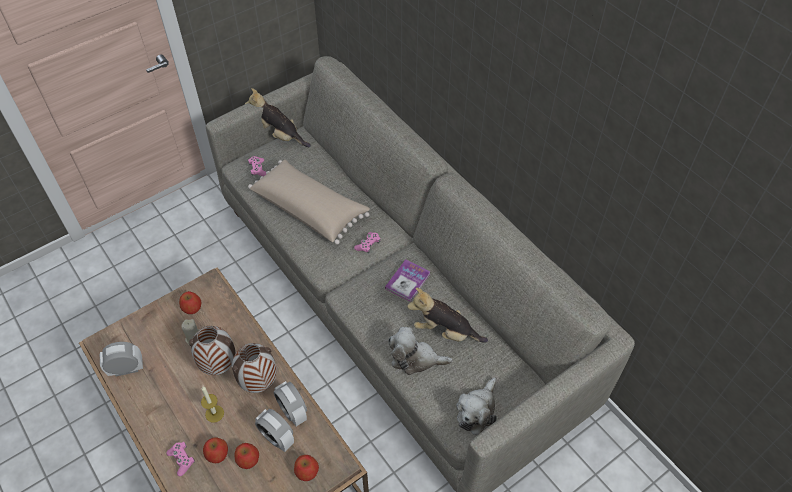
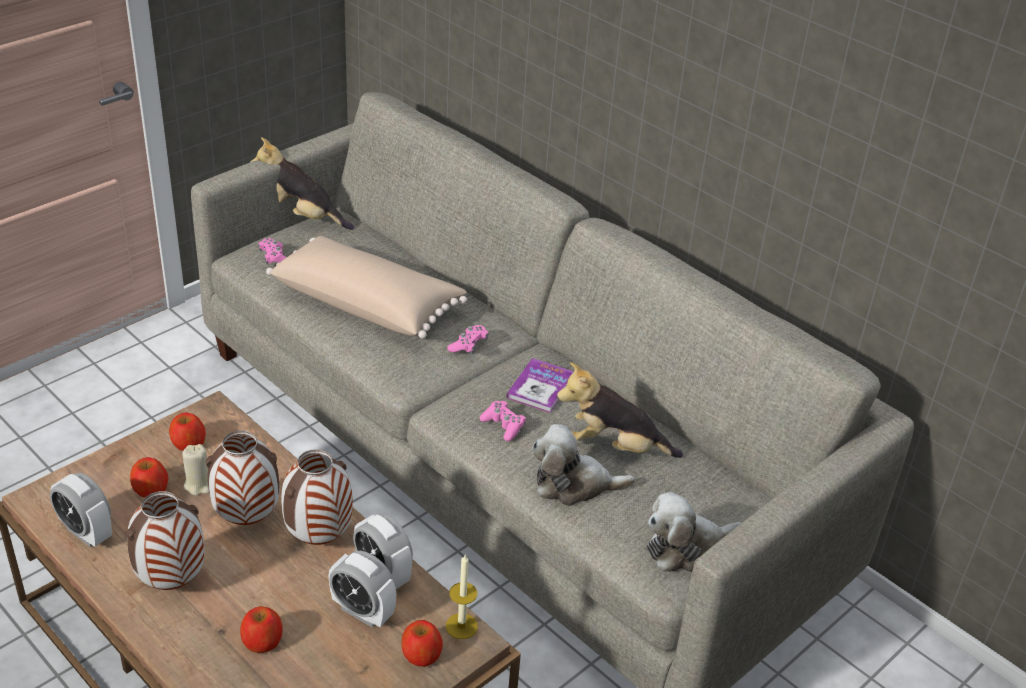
camera: 10 degrees left, 15 degrees down
(126, 369) = (86, 532): alarm clock -> alarm clock turned 120 degrees counterclockwise
(171, 407) = (172, 581): none -> vase
(182, 460) = (201, 653): pink game controller -> pink game controller (503, 425)
(214, 413) = (249, 585): candle -> candle (461, 626)
(248, 459) = (317, 644): apple -> apple (150, 489)
(477, 411) = (686, 548): plush toy -> plush toy turned 45 degrees clockwise

